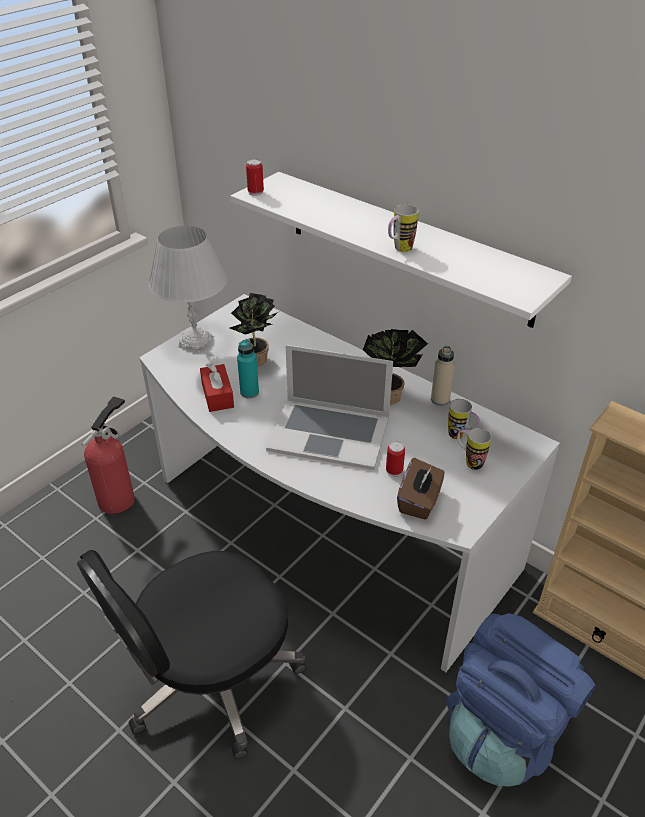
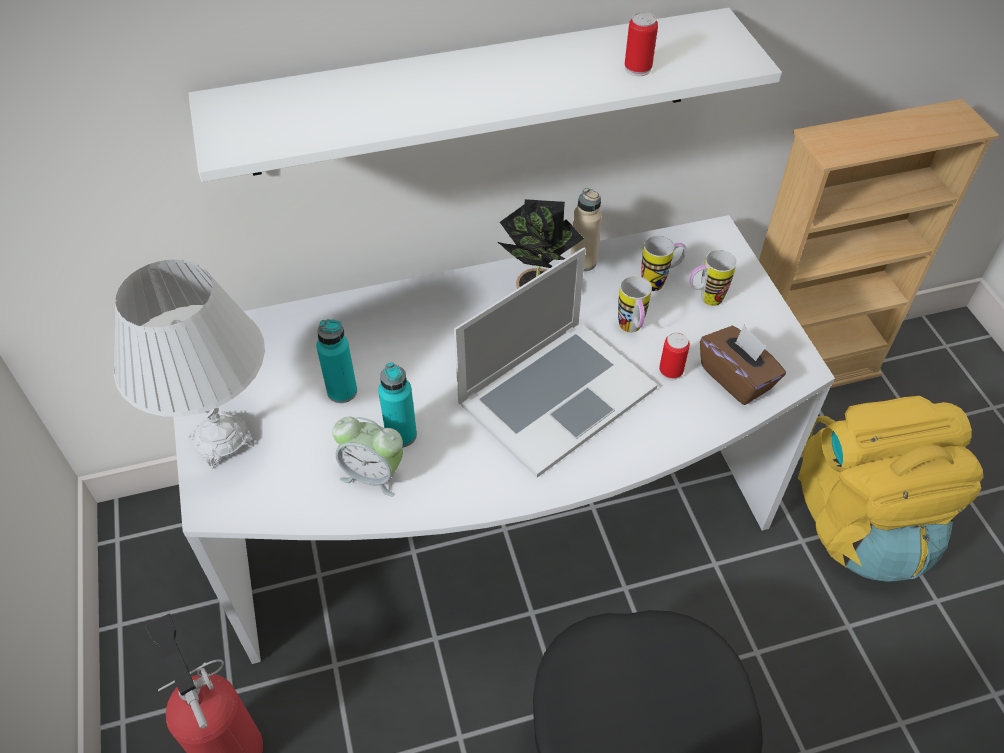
camera: 55 degrees left, 10 degrees up
(217, 395) = (373, 475): red tissue box -> alarm clock
(255, 192) = (225, 142): can -> can (637, 68)
(257, 361) = (342, 391): potted plant -> turquoise bottle
(399, 250) = (546, 93): mug -> mug (631, 330)
(505, 730) = (861, 522): blue backpack -> yellow backpack

